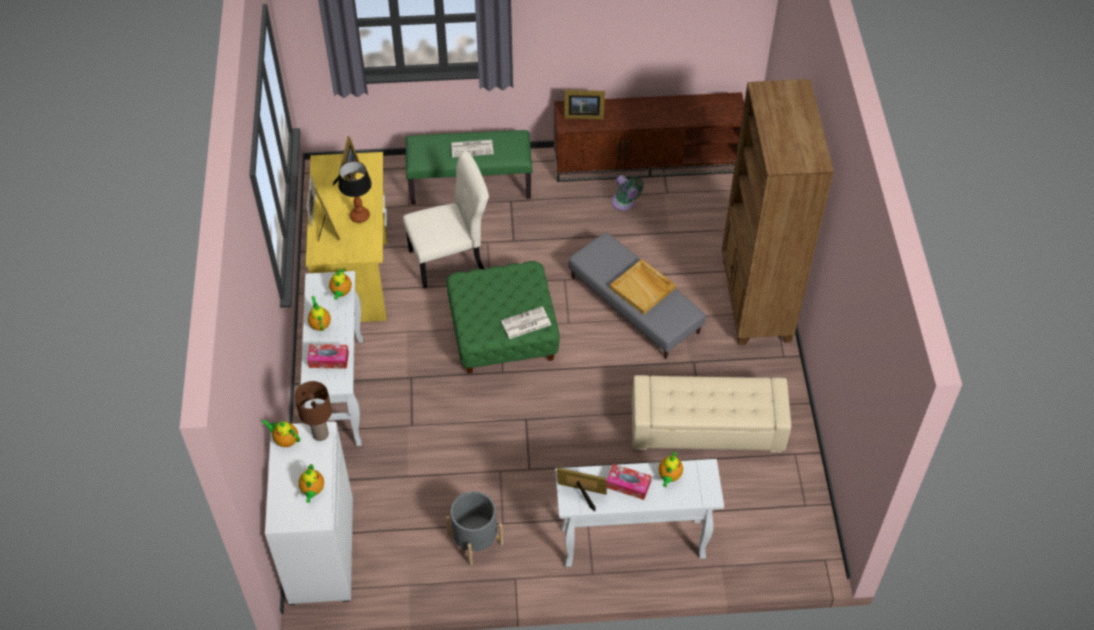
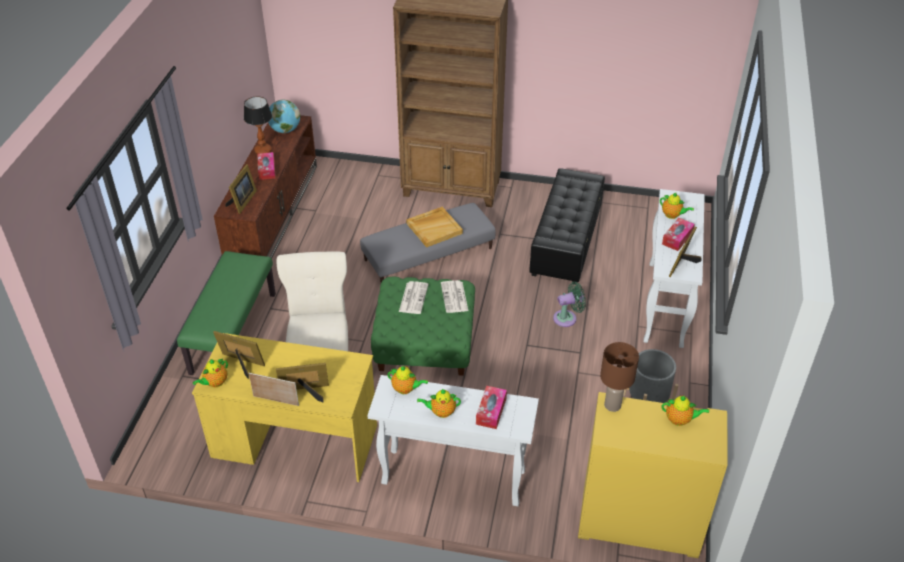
camera: 75 degrees left, 10 degrees down
(285, 440) = (614, 434): teapot -> teapot (215, 383)
(320, 550) = (638, 522): white cabinet -> yellow cabinet
(359, 216) = (303, 363): table lamp -> table lamp (262, 150)
(472, 148) = (229, 289): newspaper -> newspaper (413, 297)
(624, 203) = (314, 237): green fan -> green fan (567, 318)
(639, 117) = (267, 170): none -> tissue box
(707, 428) = (566, 241): beige ottoman -> black ottoman
(712, 110) = (285, 130): none -> globe

